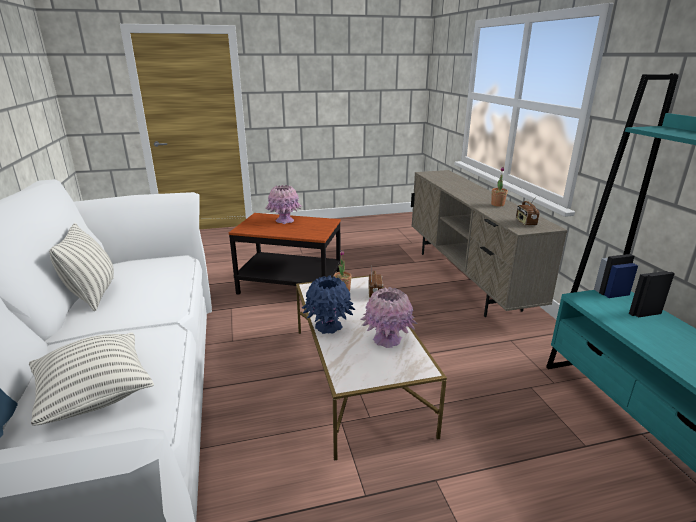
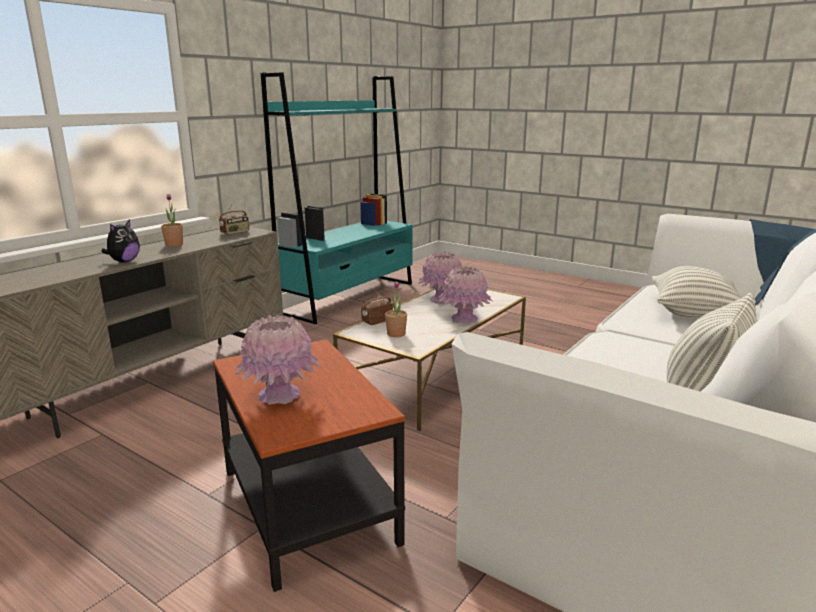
camera: 130 degrees left, 5 degrees down
(328, 326) = (464, 319): blue vase -> pink vase
(460, 192) = (124, 261): none -> plush toy

